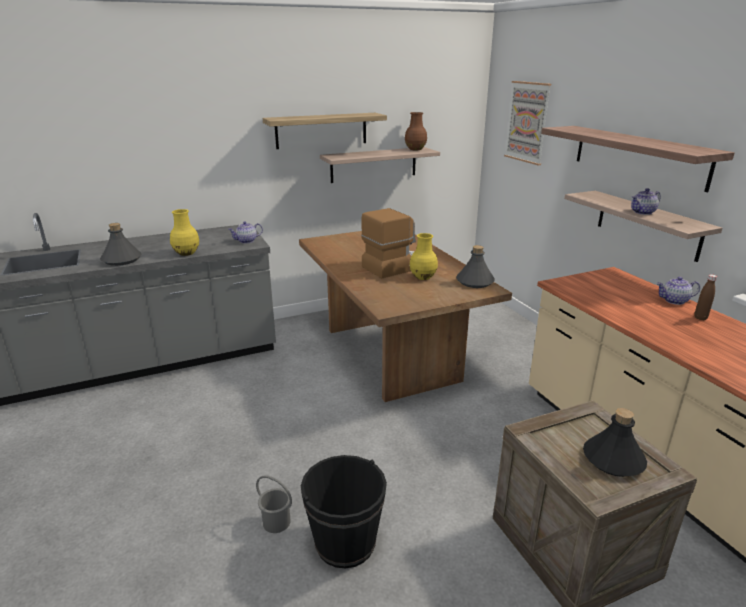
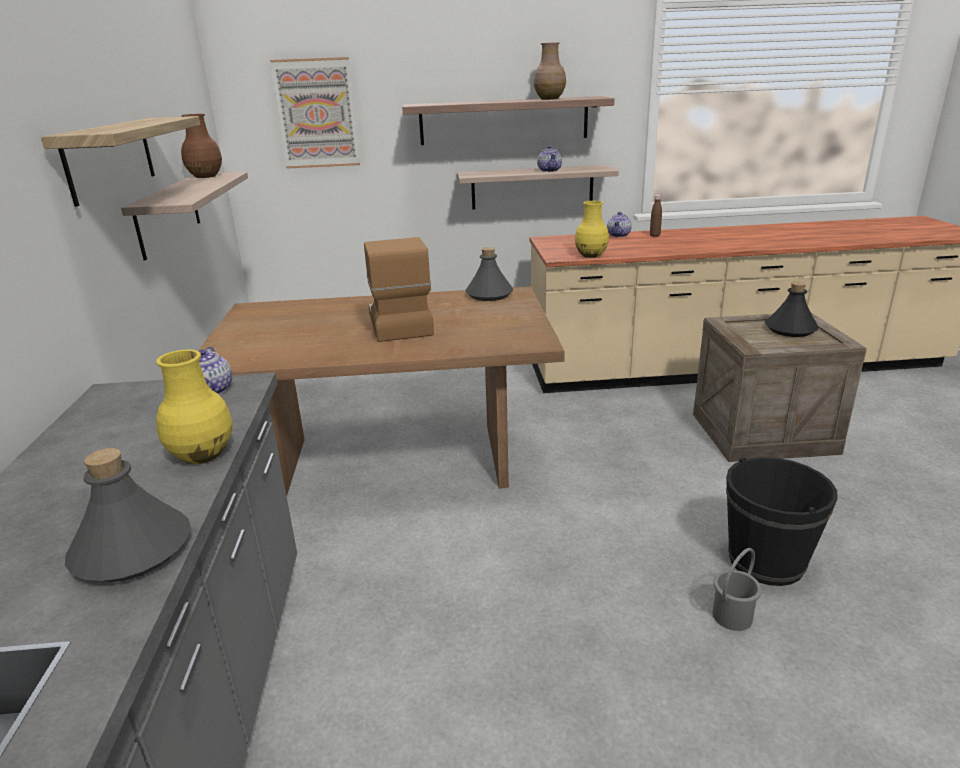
camera: 70 degrees left, 0 degrees up
(423, 277) = (450, 314): yellow vase -> yellow vase (590, 255)
(656, 144) = (549, 99): none -> brown vase

